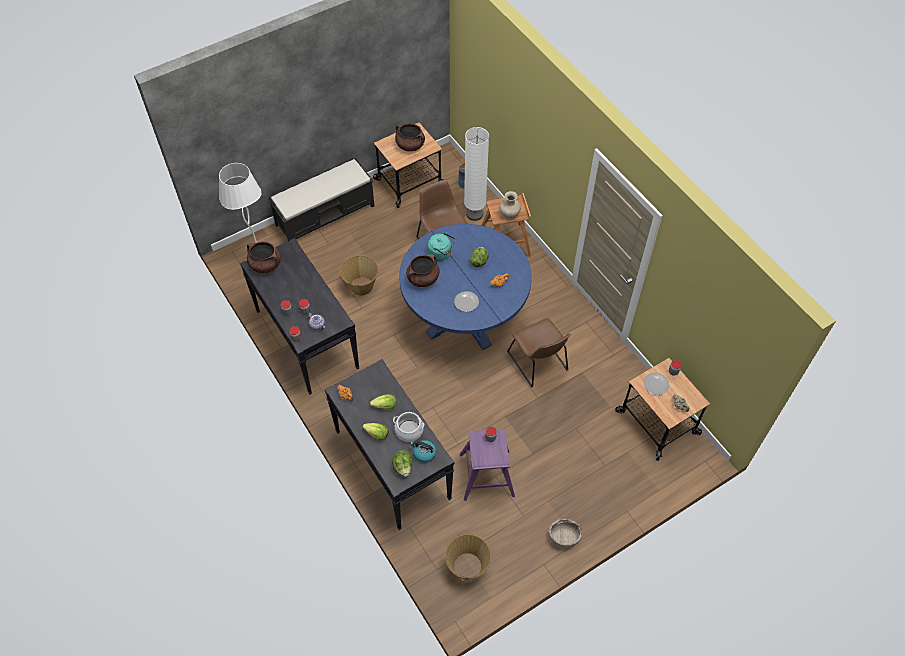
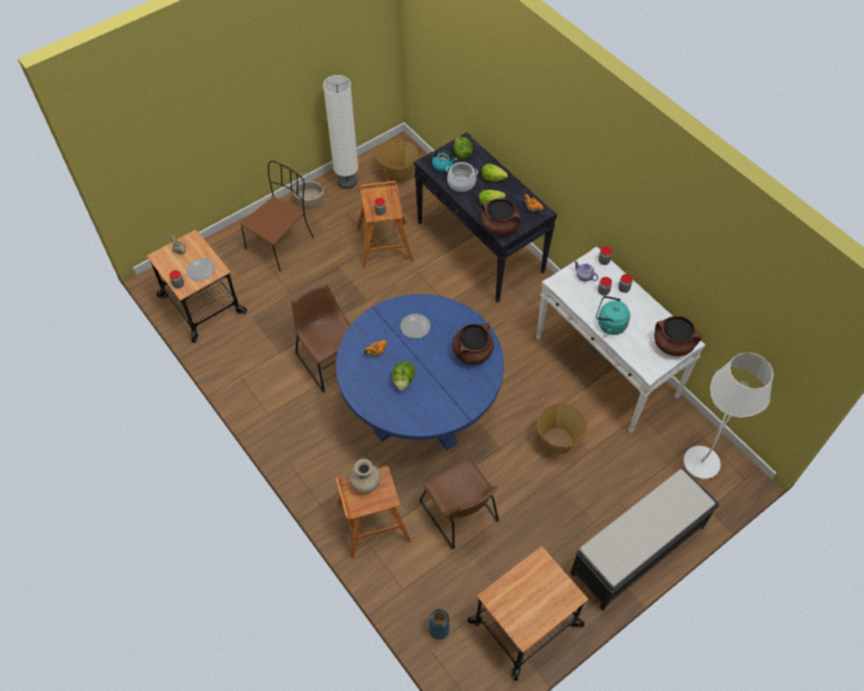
camera: 175 degrees right, 0 degrees up
(306, 339) = (606, 367): black console table -> white console table
(410, 145) = (528, 597): brown cooking pot -> brown cooking pot (499, 226)
(441, 253) = (453, 388): turquoise kettle -> turquoise kettle (609, 324)
(474, 214) = (419, 570): white floor lamp -> white floor lamp (347, 182)
(486, 476) = (384, 244): purple stool -> brown stool
(590, 486) = (281, 242): none -> brown chair

